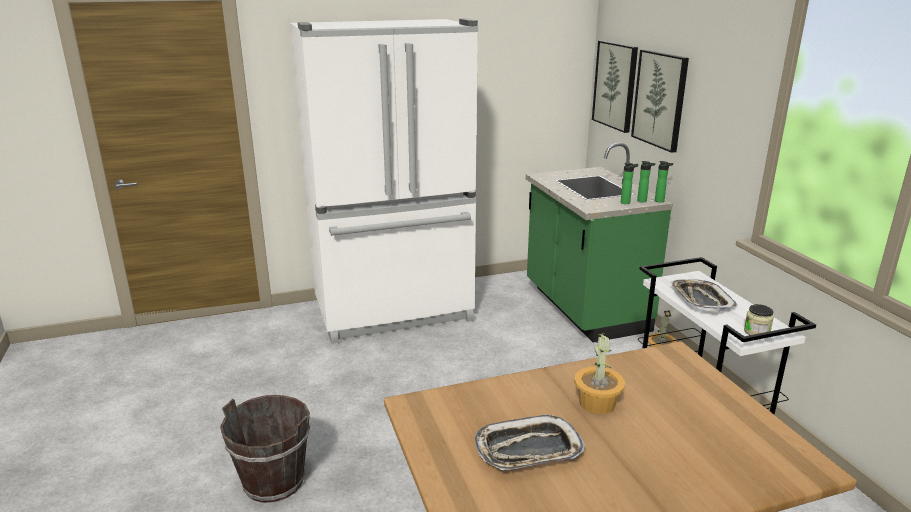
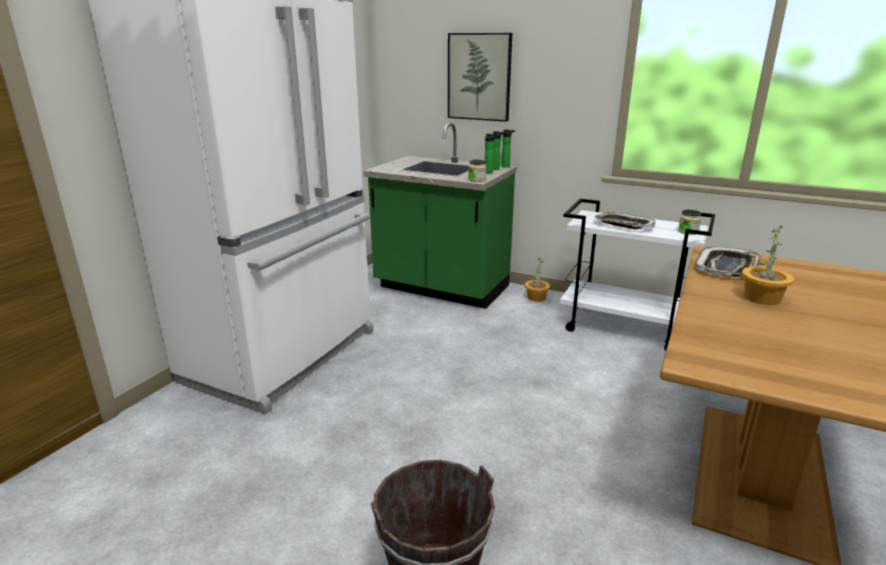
camera: 45 degrees left, 0 degrees up
(528, 450) = (817, 345): tray -> tray (727, 267)
(592, 208) = (477, 180): none -> jar
(615, 85) = (411, 74): picture -> none

